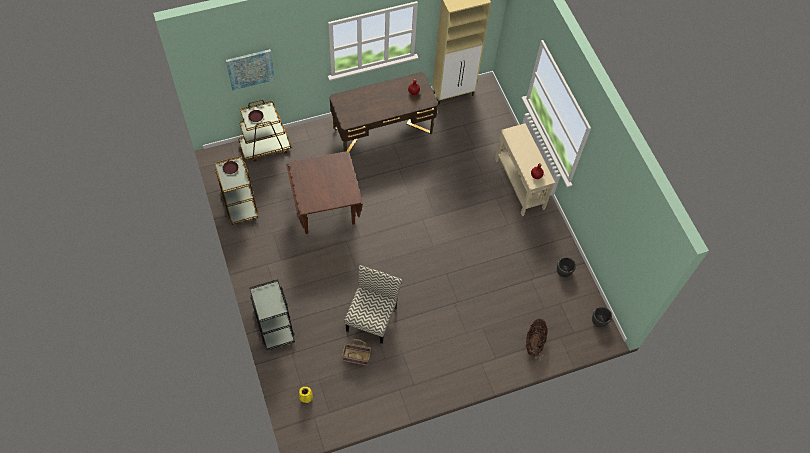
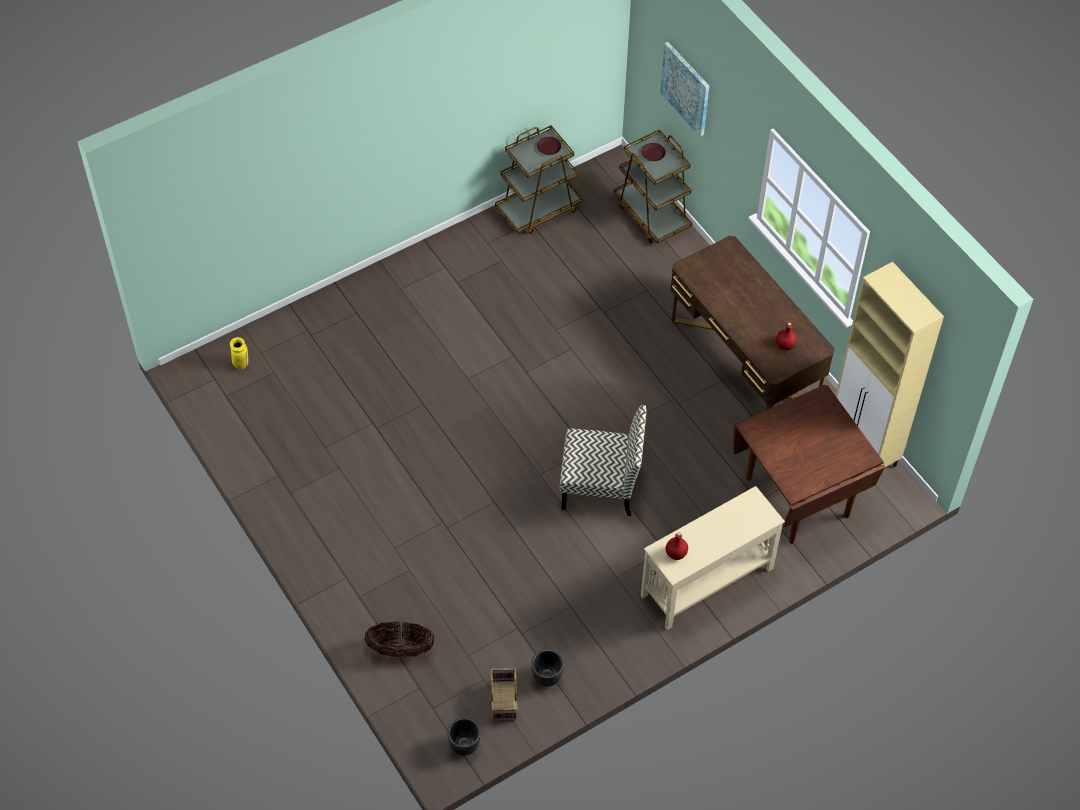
camera: 80 degrees right, 5 degrees down
(274, 324) = (348, 299): black cart -> none
(326, 211) = (559, 318): brown dining table -> brown dining table (798, 496)
(356, 357) = (318, 410): basket -> basket (503, 700)
(371, 317) = (389, 416): chair -> chair (601, 486)

